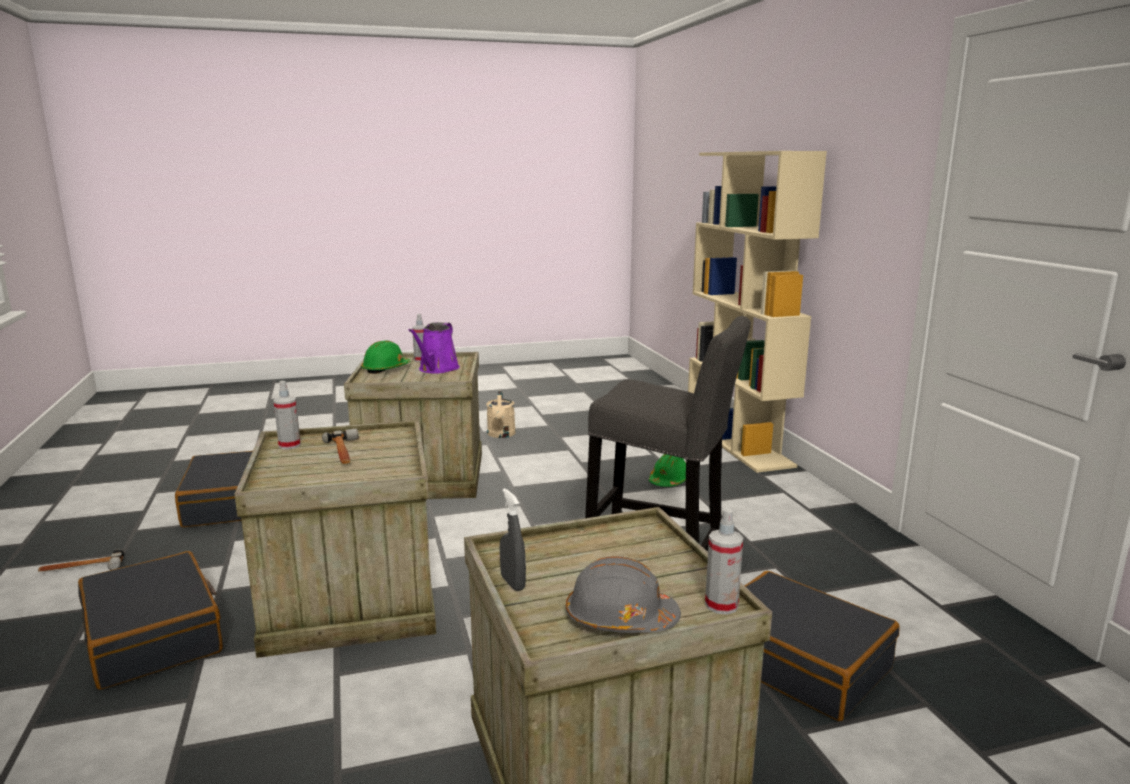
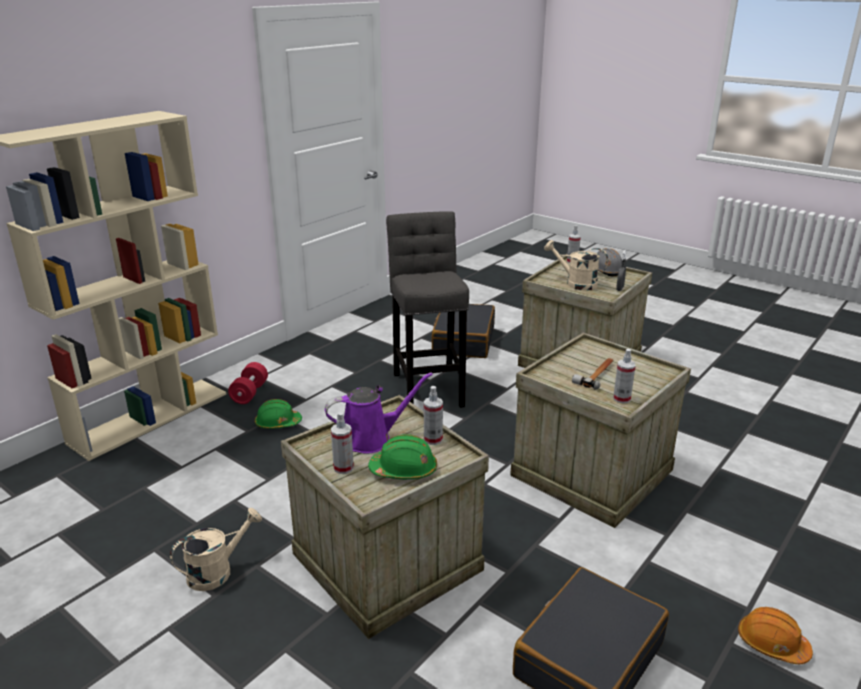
camera: 125 degrees left, 10 degrees up
(81, 568) = (771, 644): hammer -> orange hard hat
(154, 636) = (725, 521): black suitcase -> none
(398, 380) = (433, 439): none -> spray bottle
(595, 552) = (576, 283): none -> beige watering can
(748, 481) = (249, 393): none -> red dumbbell

